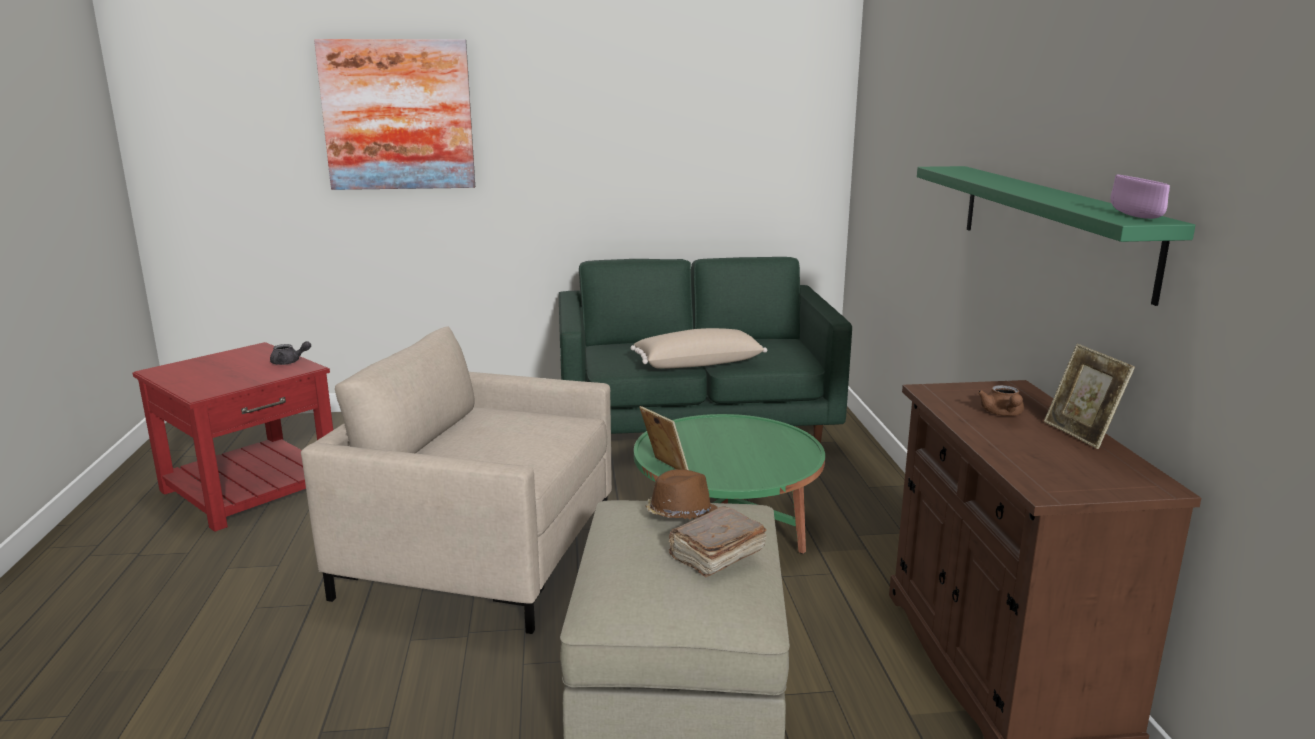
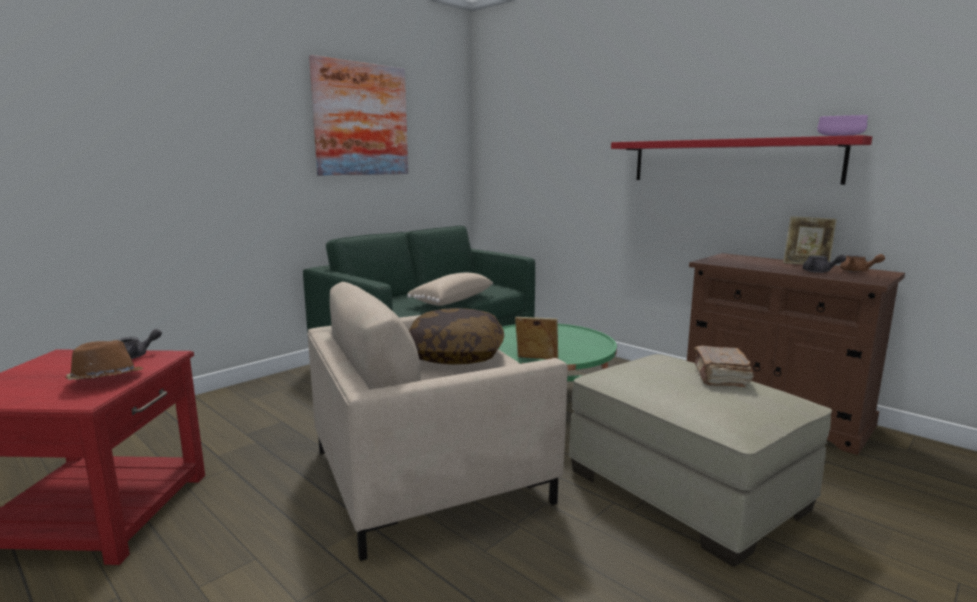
camera: 40 degrees left, 5 degrees down
(398, 115) = (147, 112): picture -> picture (361, 119)
(511, 434) = (455, 355): none -> pillow
(680, 515) = (653, 366): brown hat -> brown hat (105, 380)
(1003, 414) = (761, 263): brown teapot -> brown teapot (858, 271)
(1034, 453) = (820, 272): none -> grey teapot
(1050, 225) = (730, 161): green shelf -> red shelf

